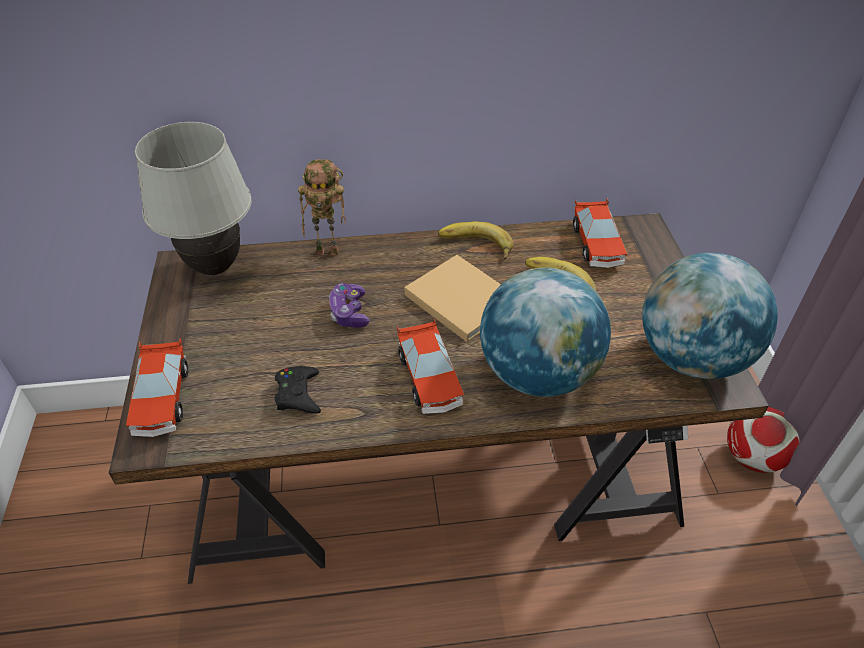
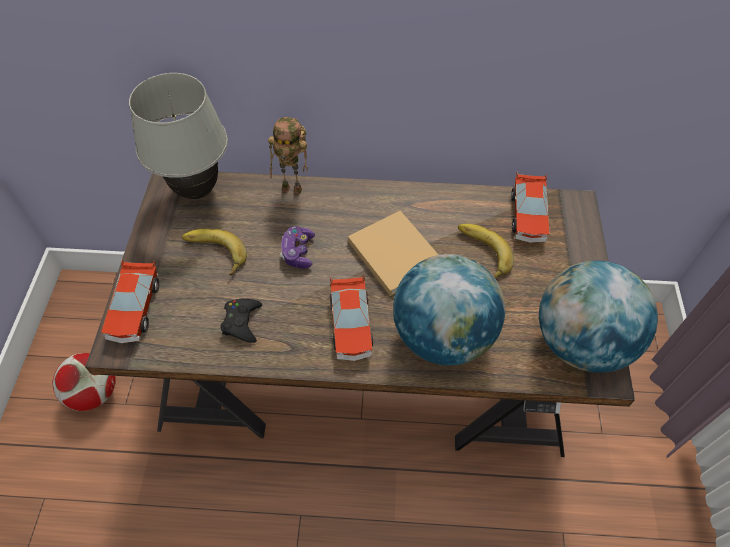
camera: 10 degrees right, 10 degrees up
(475, 246) = (419, 202): banana -> banana (213, 254)
(751, 457) = (641, 406): football -> football (94, 393)

